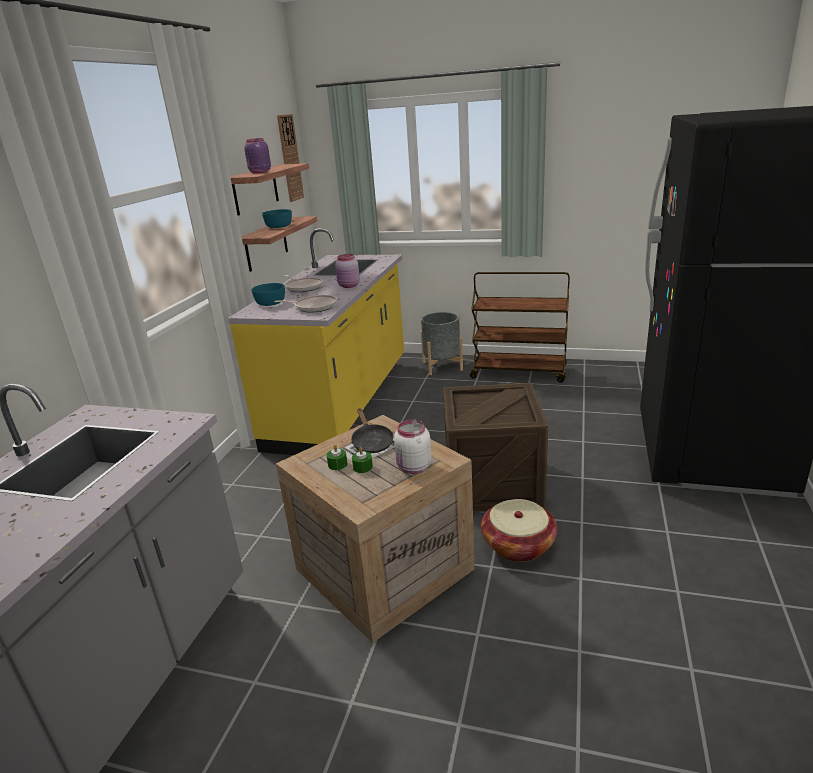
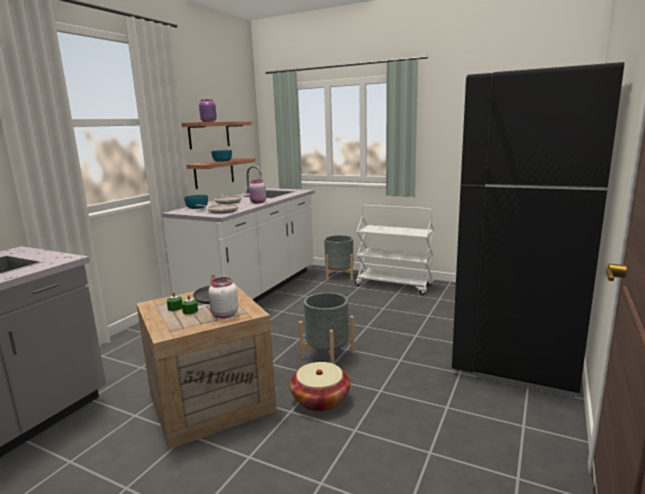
camera: 10 degrees right, 10 degrees down
(290, 158) = (244, 119): wall clock -> none
(343, 402) = (254, 291): yellow counter -> white counter
(492, 483) = (327, 355): crate -> grey planter
(519, 372) = (394, 285): brown cart -> white cart

